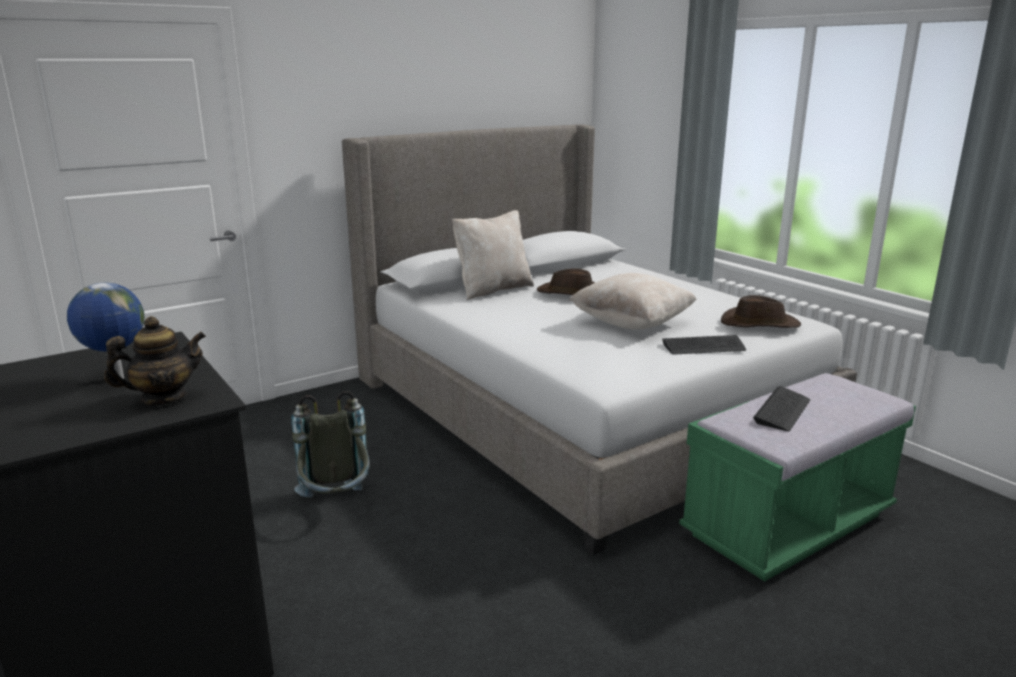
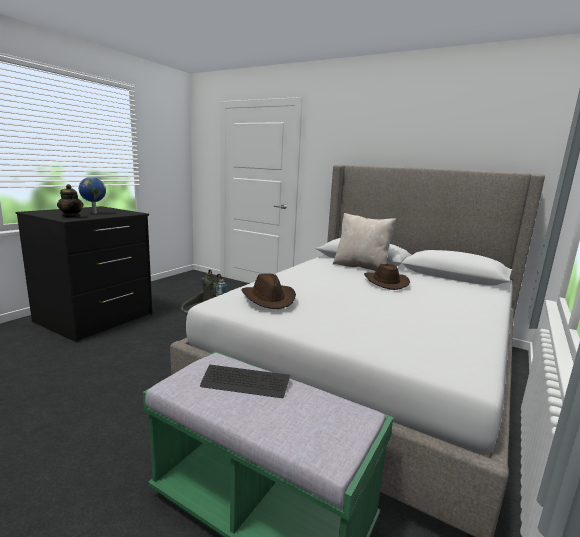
camera: 65 degrees right, 5 degrees down
(631, 324) = (345, 302): beige pillow -> none
(703, 347) = (319, 326): keyboard -> none
(759, 324) = (417, 347): brown hat -> brown hat (269, 298)

